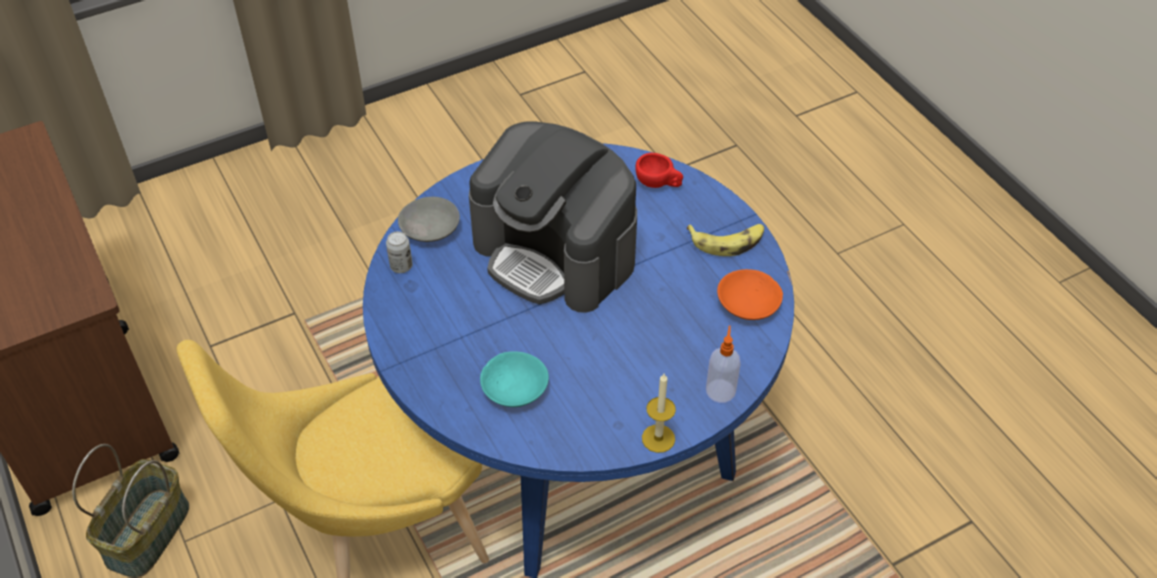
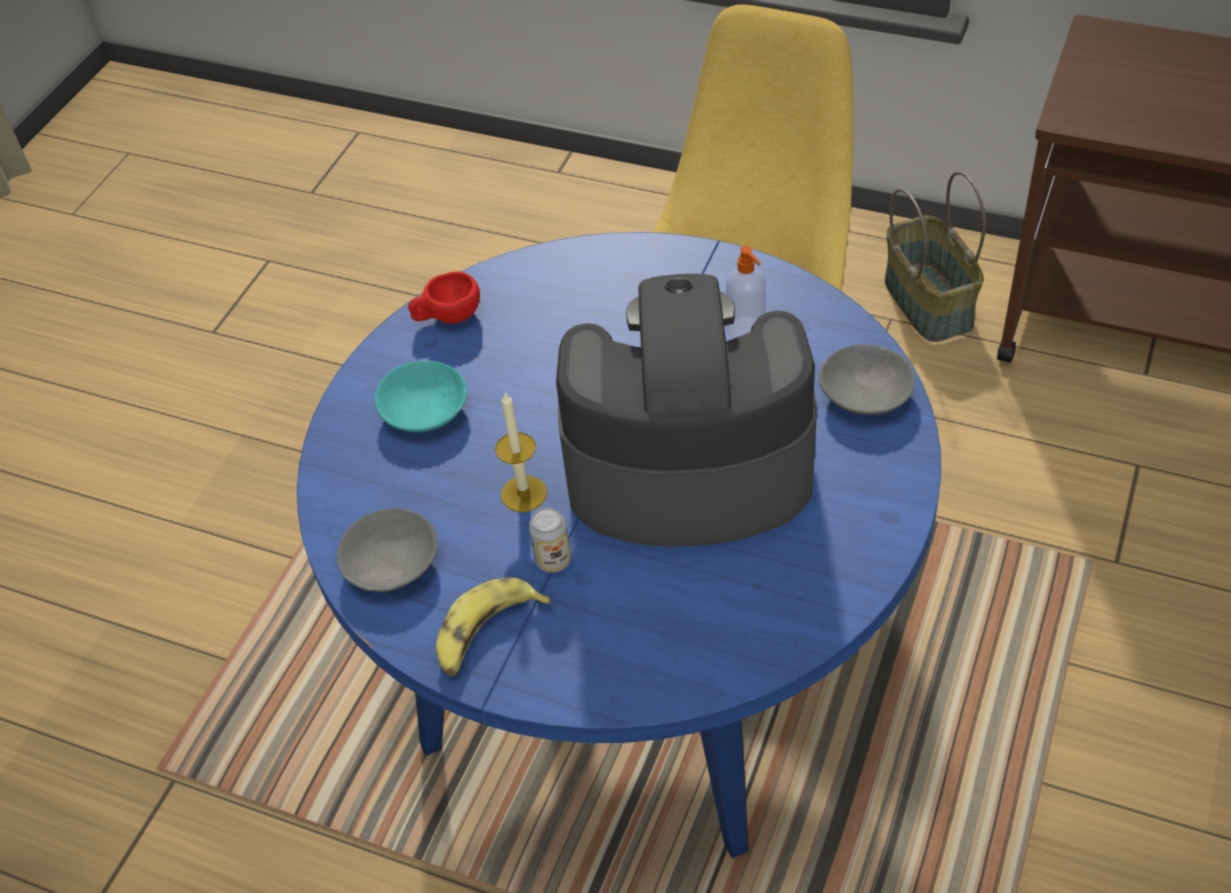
camera: 145 degrees right, 0 degrees up
(401, 266) = (836, 335): can -> can (553, 560)
(514, 387) = (571, 308): turquoise bowl -> turquoise bowl (425, 410)
(658, 183) = (661, 658): red cup -> red cup (447, 317)
(658, 438) = (377, 357): candle -> candle (524, 493)
(720, 390) = (348, 443): soap dispenser -> soap dispenser (747, 332)
(749, 304) = (390, 564): orange bowl -> grey bowl

